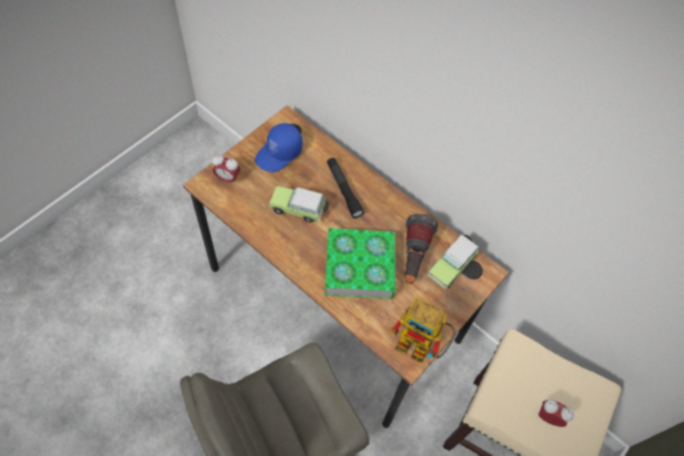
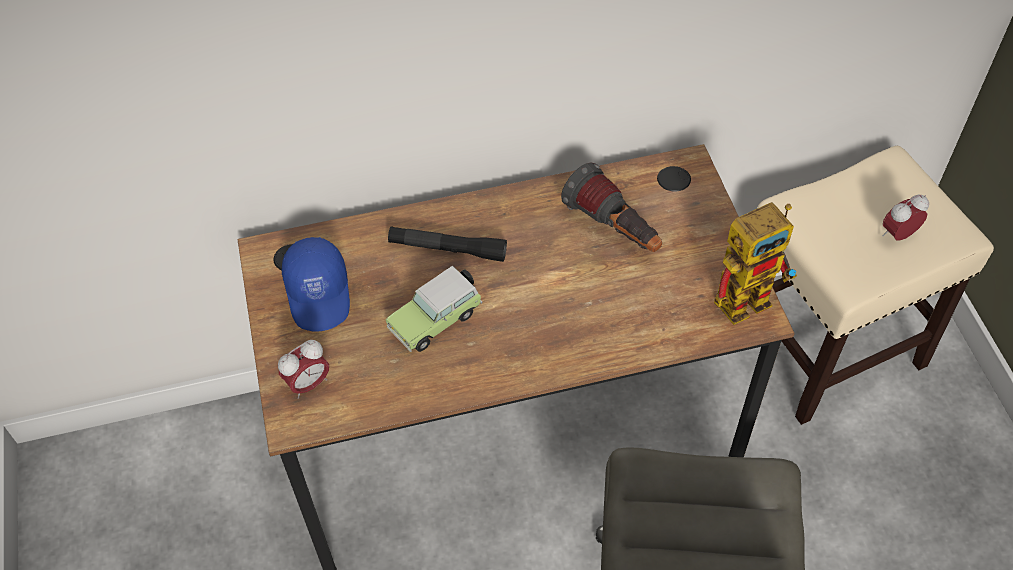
camera: 50 degrees left, 5 degrees down
(360, 267) = (585, 297): book -> none
(452, 266) = (655, 195): toy car -> none

